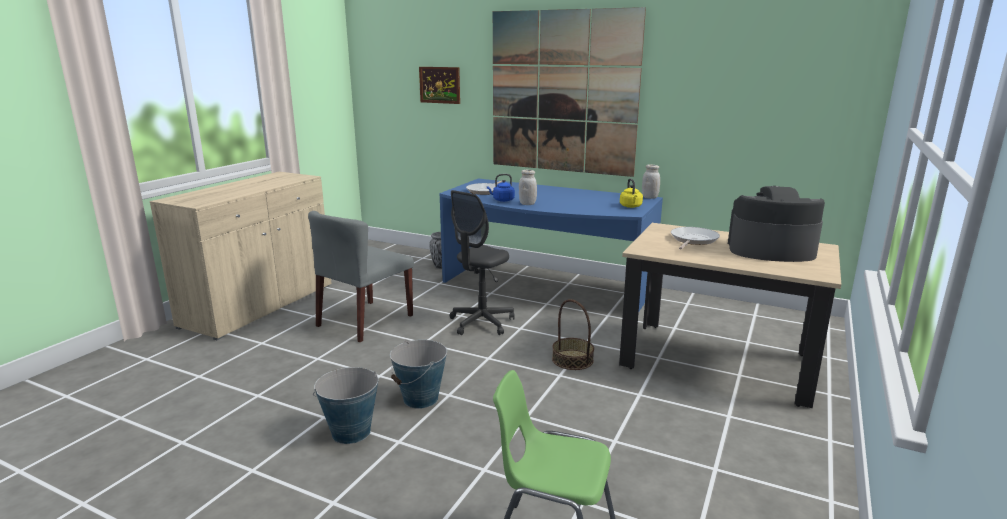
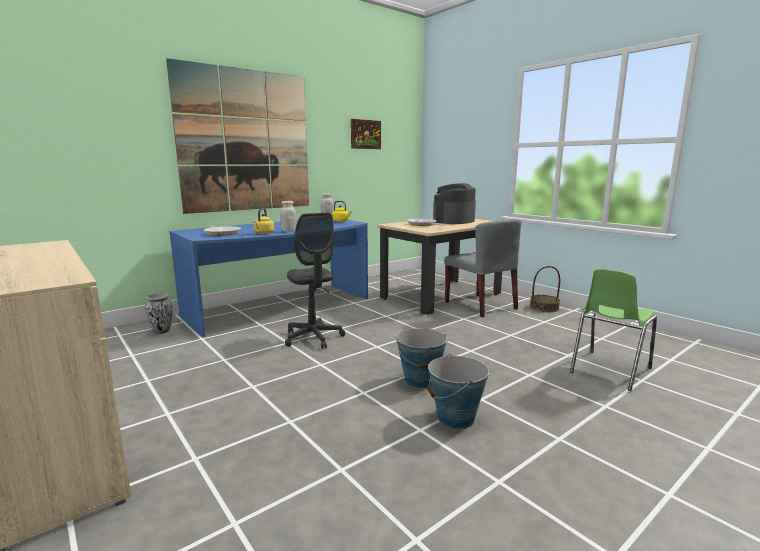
camera: 65 degrees left, 5 degrees down
(365, 321) = (233, 384): grey chair -> grey chair (480, 305)
(440, 85) = (100, 132): picture -> picture (365, 134)
(502, 200) = (263, 233): blue kettle -> yellow kettle
(572, 360) = (406, 324): basket -> basket (544, 307)

